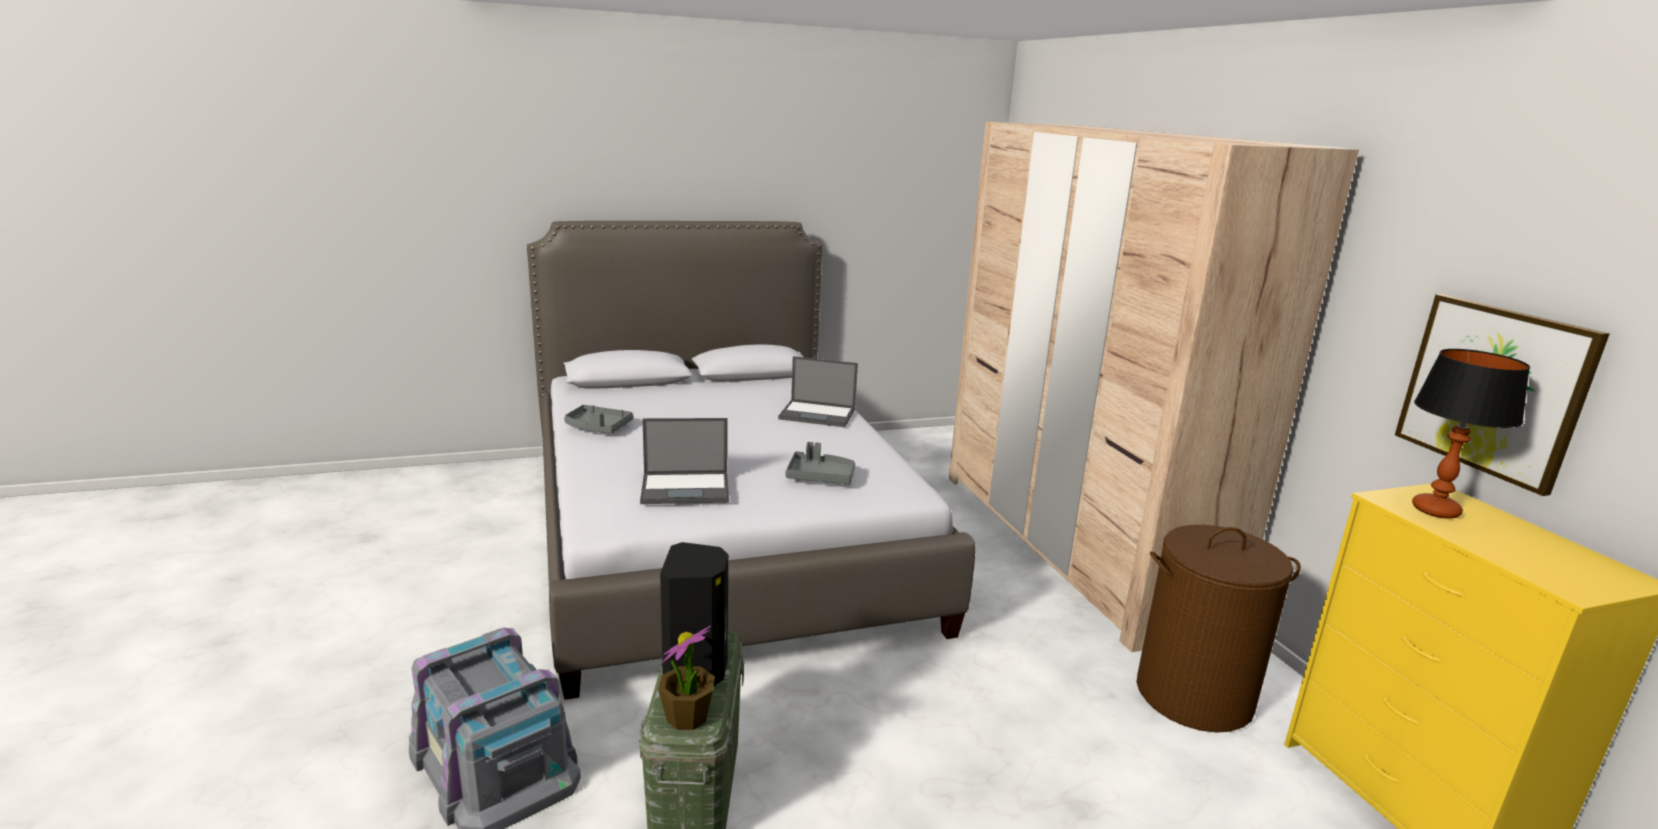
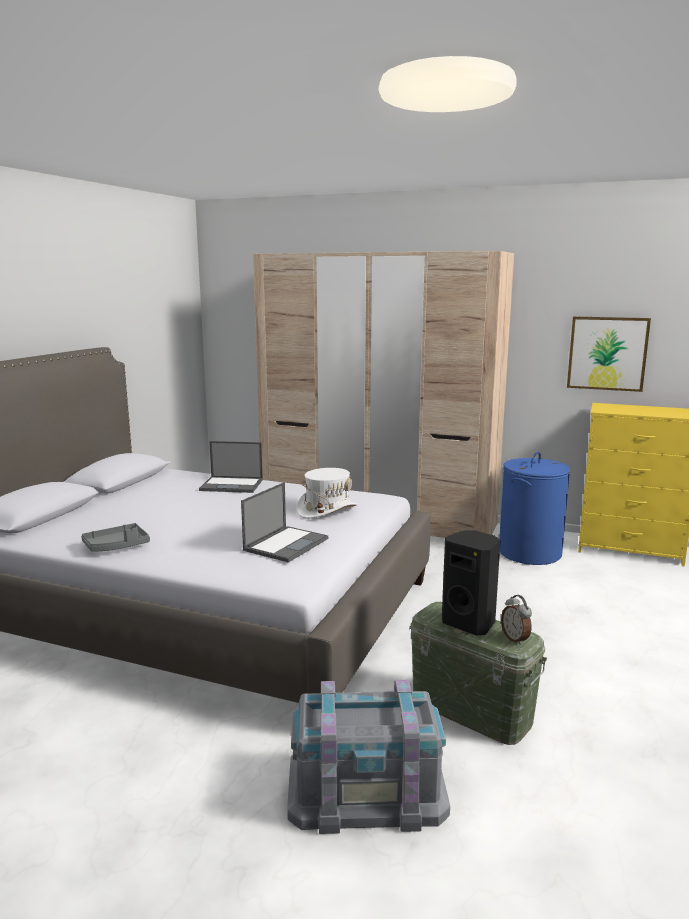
camera: 50 degrees left, 5 degrees down
(687, 717) = (515, 639): potted plant -> alarm clock
(818, 414) = (232, 485): laptop -> laptop turned 45 degrees clockwise
(820, 477) = (327, 510): grey tray -> white hat
(1194, 695) = (529, 552): brown laundry basket -> blue laundry basket
(1436, 510) = (618, 409): table lamp -> none

